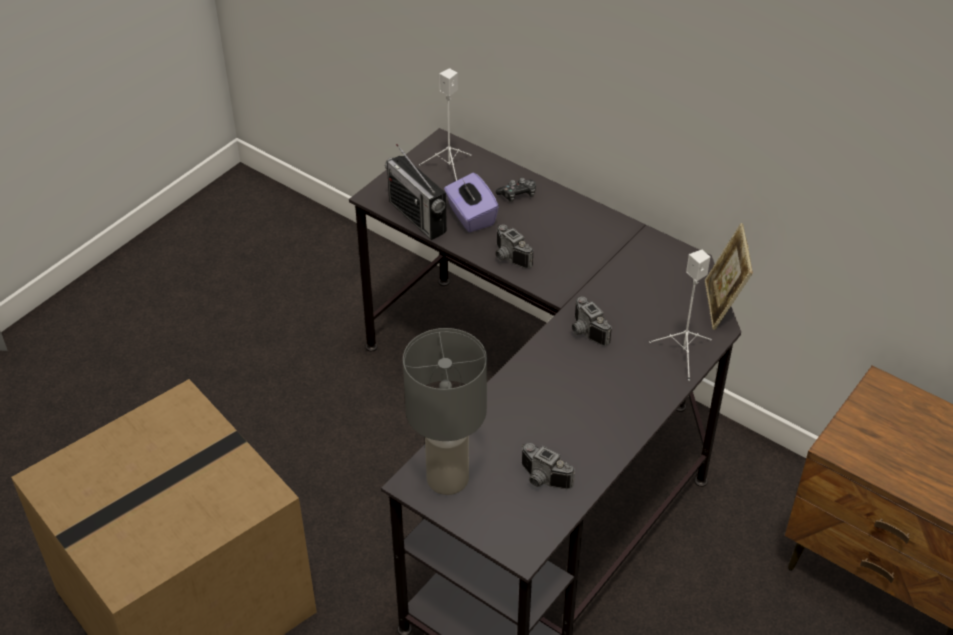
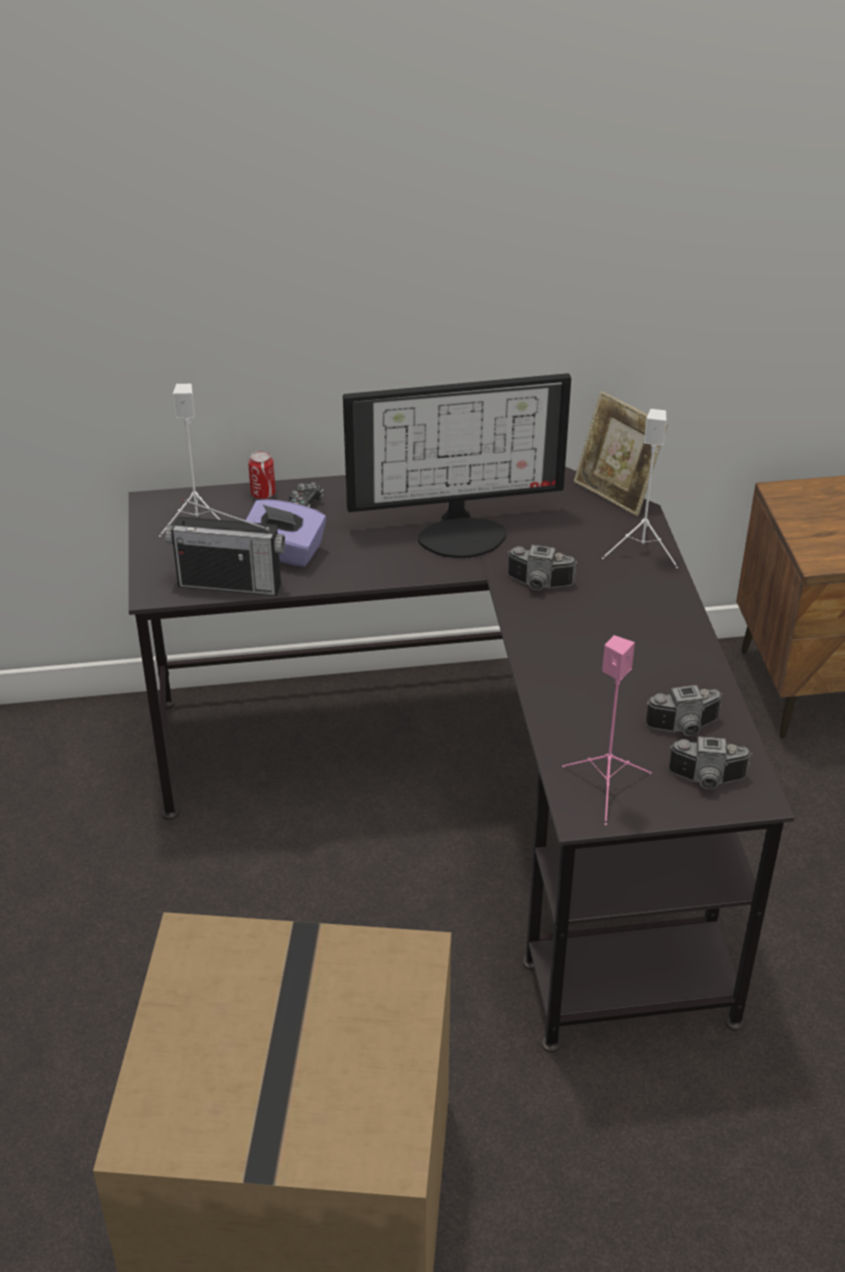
camera: 45 degrees left, 5 degrees down
(448, 478) = (607, 786): grey table lamp -> pink speaker
(508, 173) = (263, 493): none -> can
(508, 258) = (376, 566): camera -> camera (707, 781)
(588, 268) = (462, 531): none -> monitor

